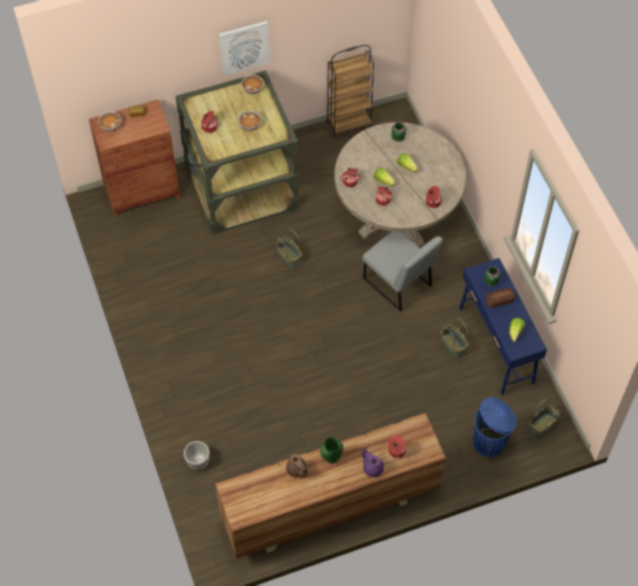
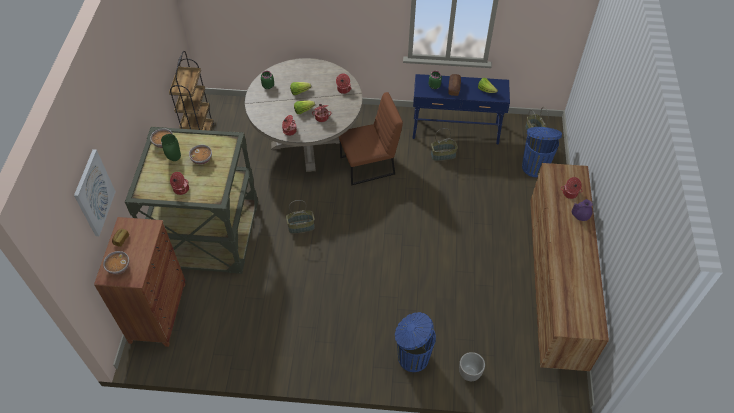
camera: 65 degrees left, 5 degrees down
(192, 408) = (412, 357): none -> blue trash can
(244, 47) = (131, 115): picture -> picture (94, 193)
(297, 470) = (563, 268): brown teapot -> none
(331, 458) = (560, 239): green vase -> green vase (174, 158)
(398, 283) = (369, 165): grey chair -> brown chair

